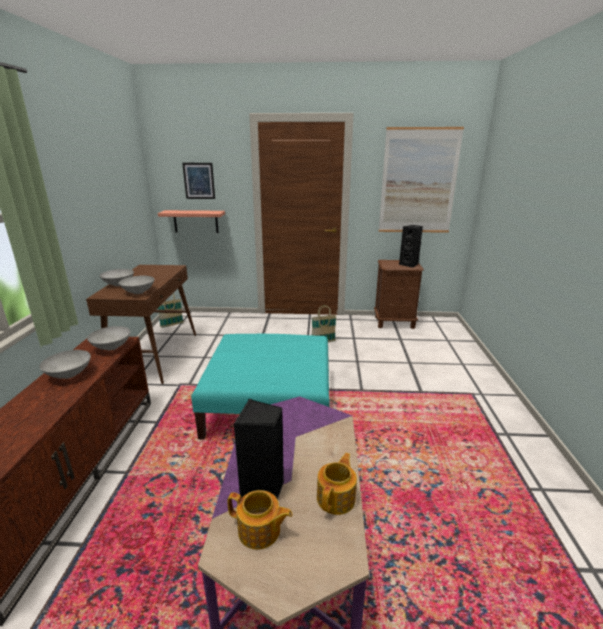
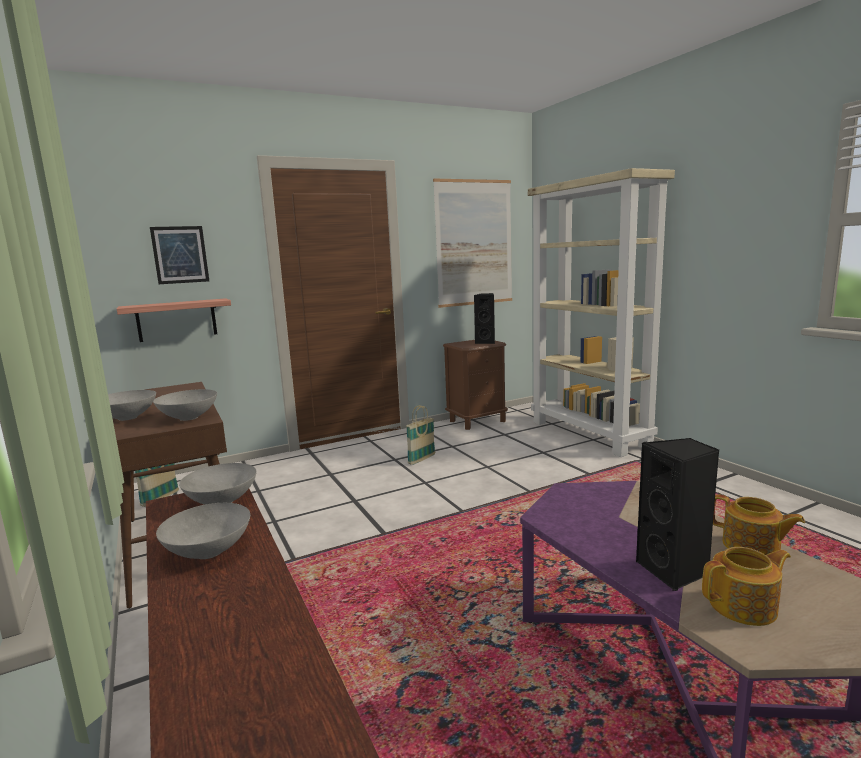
camera: 30 degrees left, 10 degrees down
(270, 403) = (443, 540): turquoise ottoman -> none
(337, 498) = (752, 547): teapot -> teapot turned 135 degrees clockwise
(466, 358) = (590, 434): none -> beige bookcase

